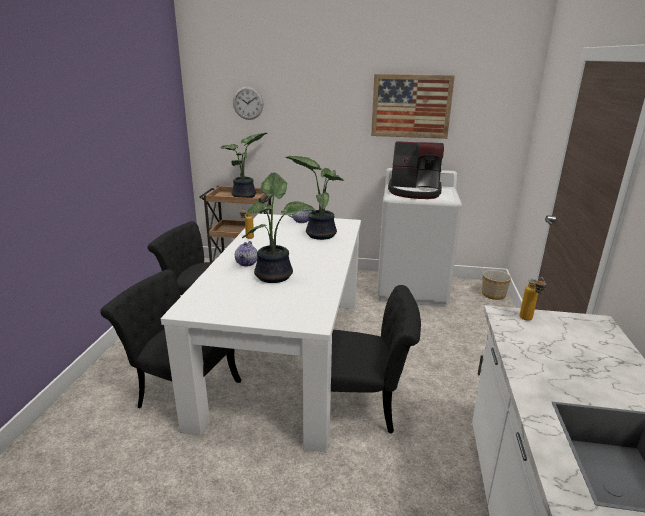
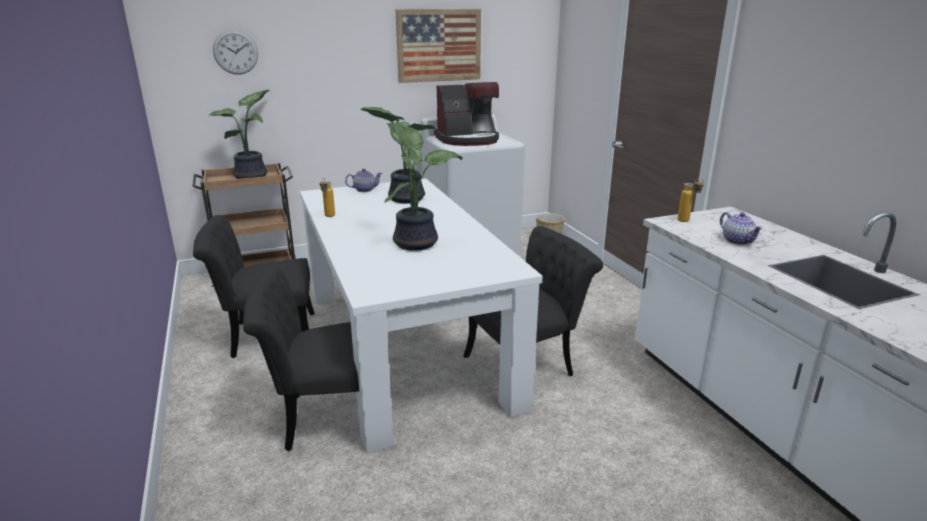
camera: 30 degrees left, 0 degrees up
(247, 263) = (367, 239): teapot -> teapot (738, 241)

